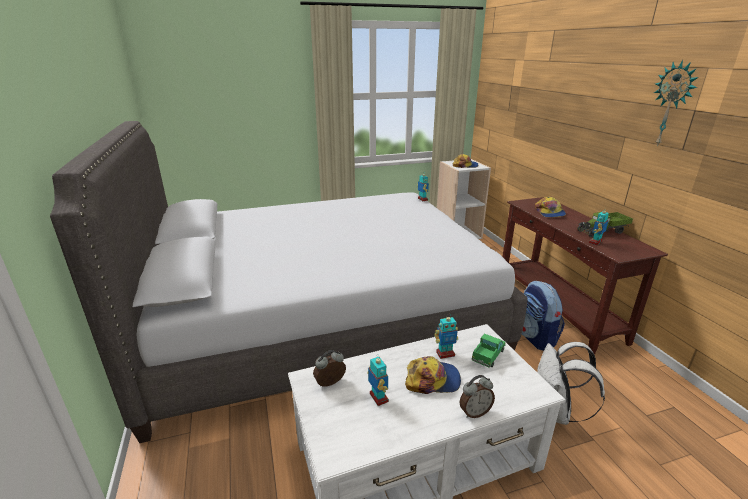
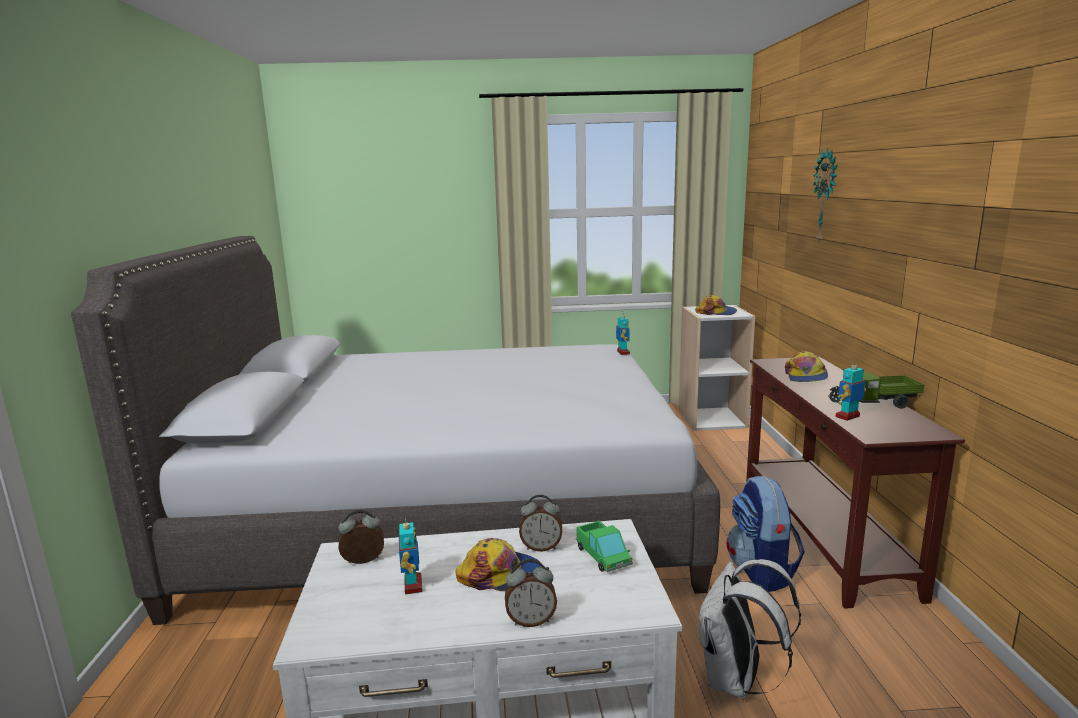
camera: 15 degrees right, 10 degrees down
(445, 354) = (541, 547): toy robot -> alarm clock
(488, 355) = (603, 556): toy truck -> toy truck turned 105 degrees clockwise
(671, 105) = (954, 201): wall clock -> wall clock (827, 196)

